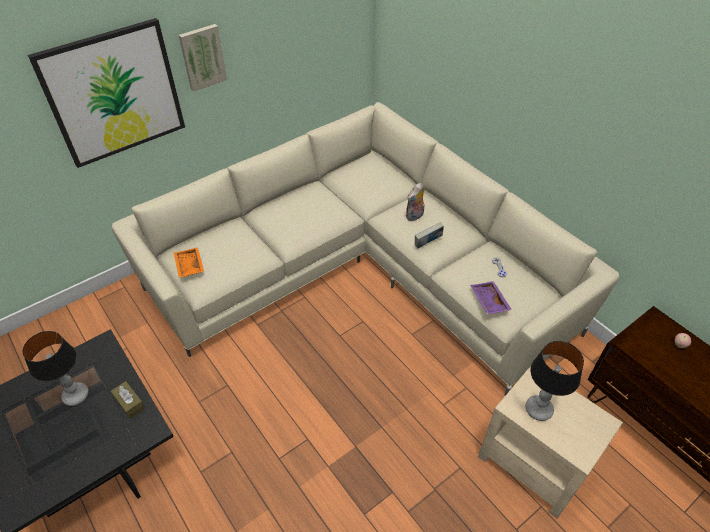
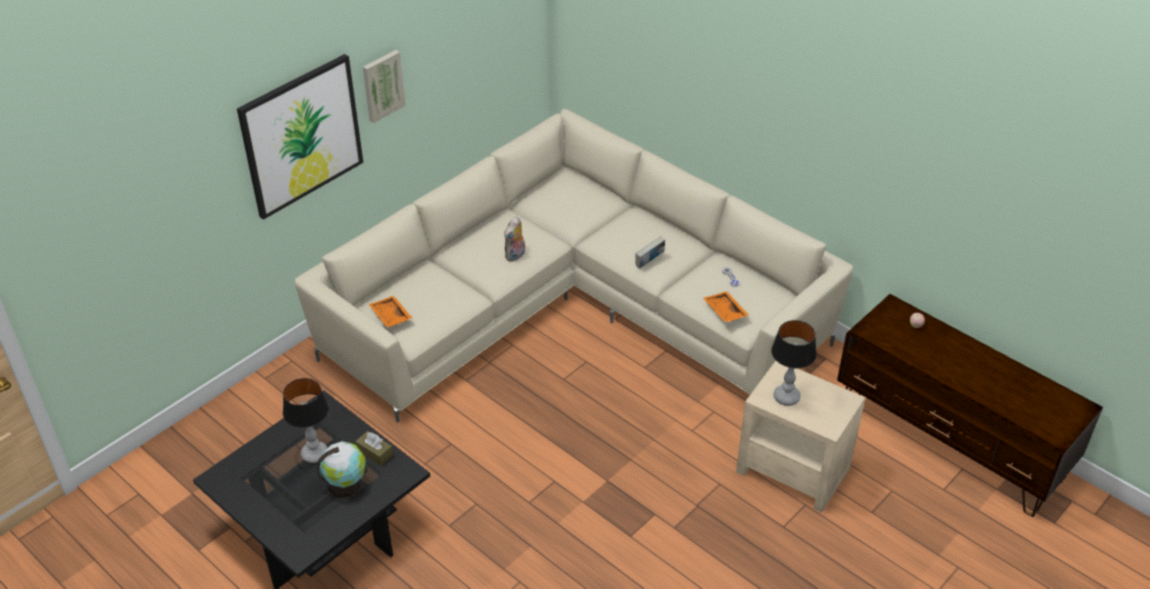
camera: 10 degrees left, 5 degrees down
(90, 435) = (346, 485): none -> globe
(415, 216) = (629, 235): plush toy -> plush toy (515, 256)
(488, 301) = (724, 312): purple tray -> orange tray

